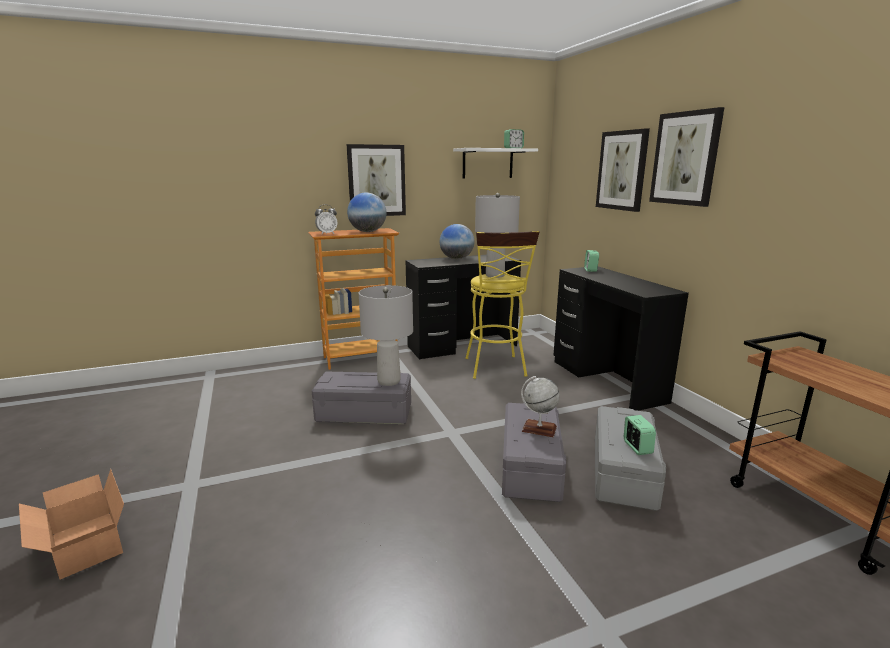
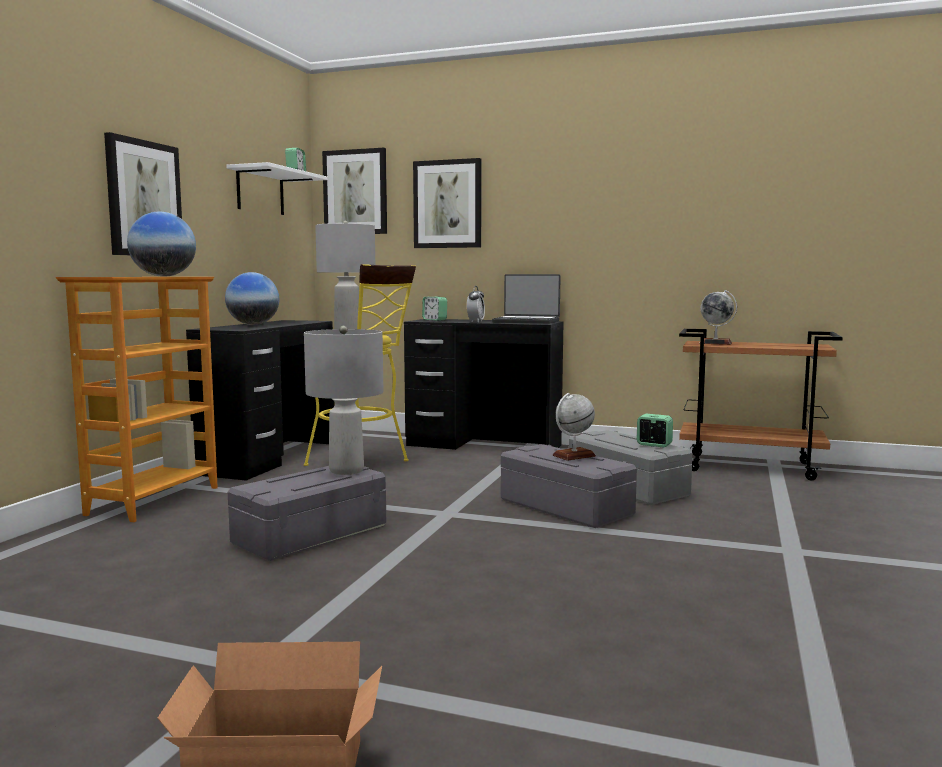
camera: 50 degrees left, 10 degrees down
(327, 234) = (113, 276): alarm clock -> alarm clock (475, 321)
(647, 287) = (526, 321): none -> laptop
(685, 158) = (534, 188): picture -> picture (355, 192)
(810, 361) = (715, 343): none -> globe

